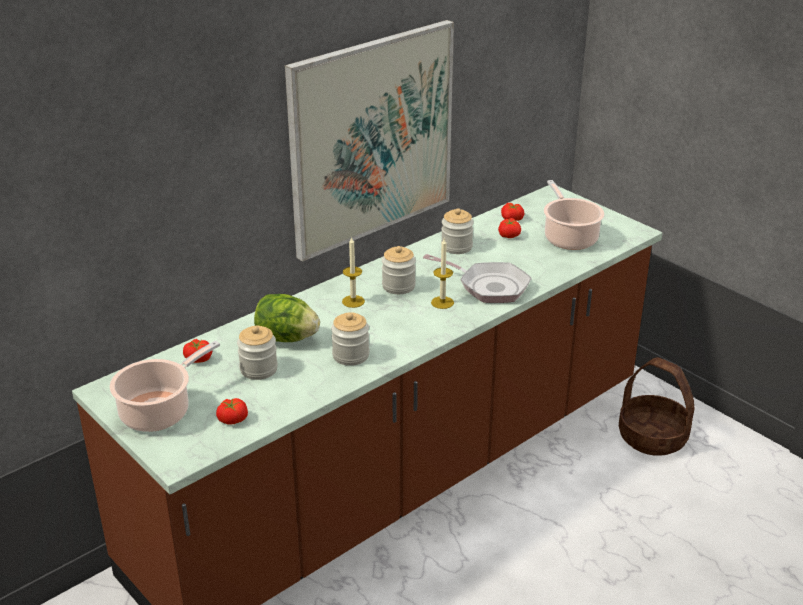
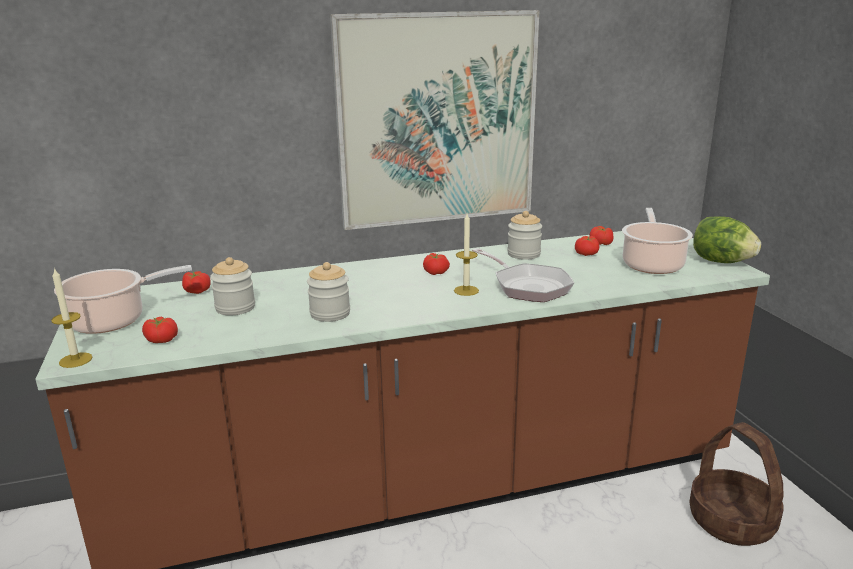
camera: 25 degrees right, 10 degrees down
(286, 338) = (288, 291): lettuce -> lettuce (721, 261)
(353, 301) = (381, 276): candle -> candle (75, 360)
(398, 286) = (436, 272): jar -> tomato

